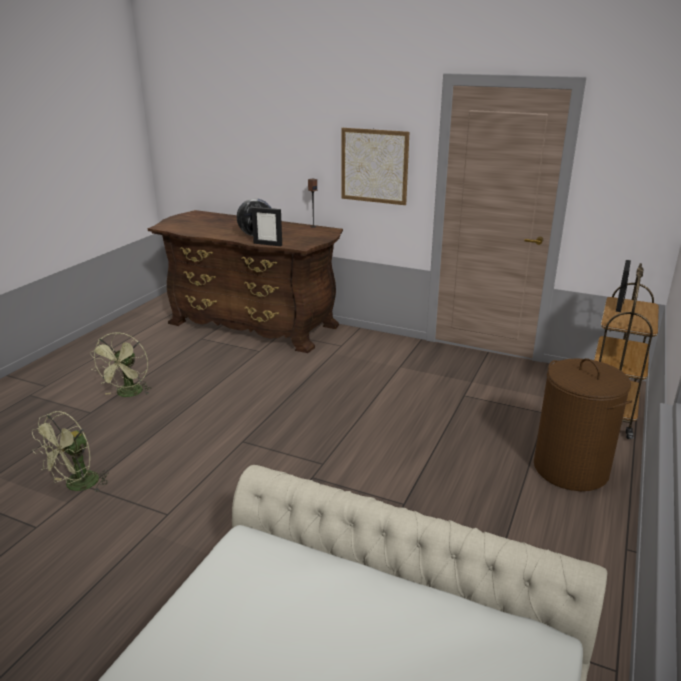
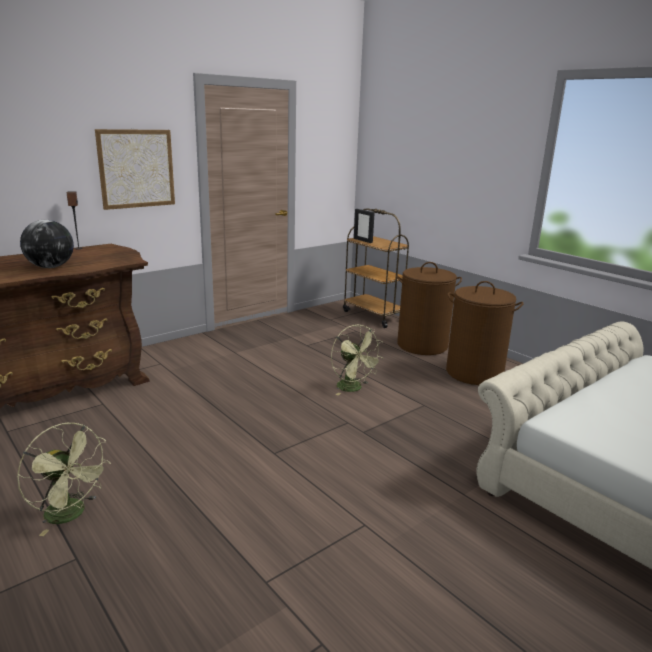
camera: 65 degrees left, 5 degrees down
(77, 486) = (257, 592): green fan -> green fan (353, 388)
(268, 244) = (92, 268): picture frame -> none
(538, 529) = (474, 373): none -> brown laundry basket

